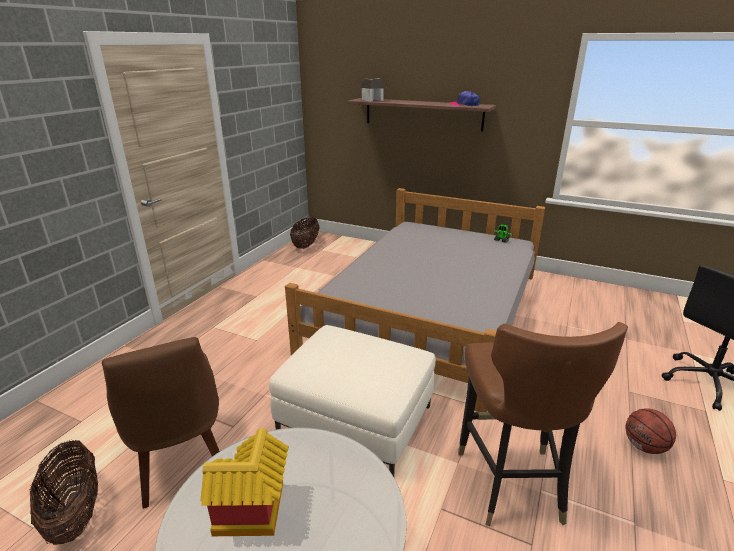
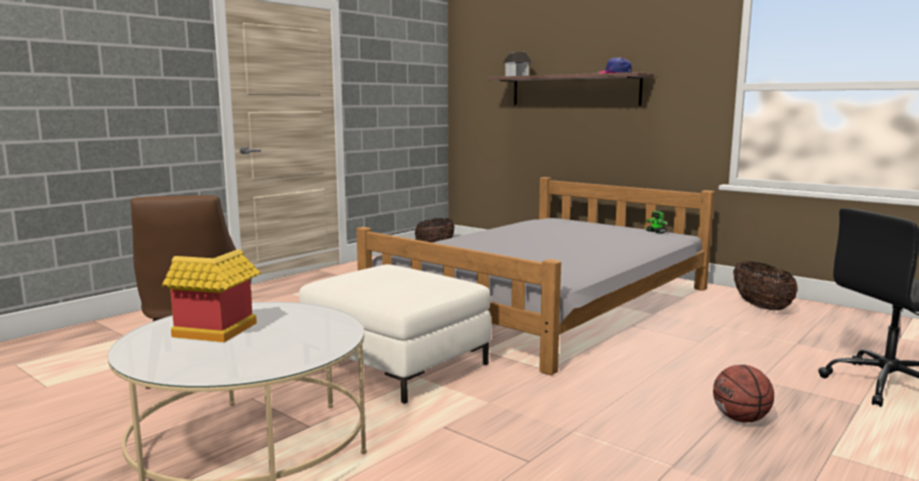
camera: 15 degrees right, 15 degrees down
(75, 512) = (86, 383): basket -> basket (761, 307)
(510, 483) = (540, 421): brown chair -> none

